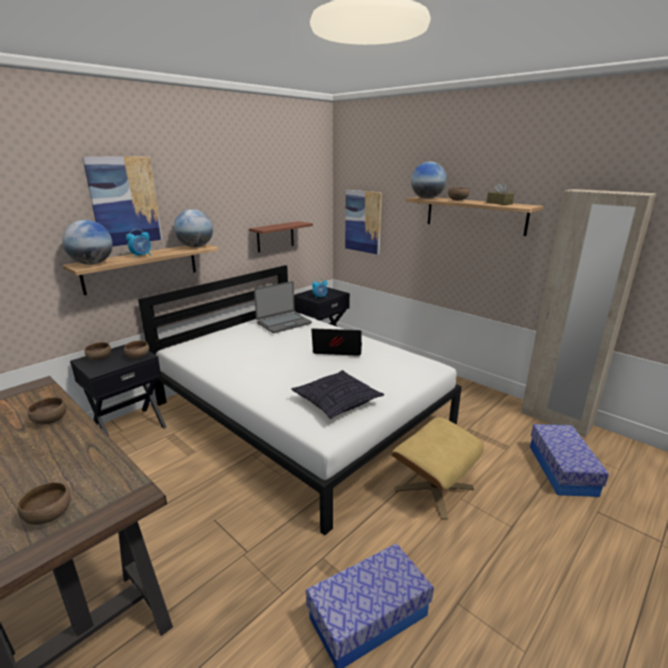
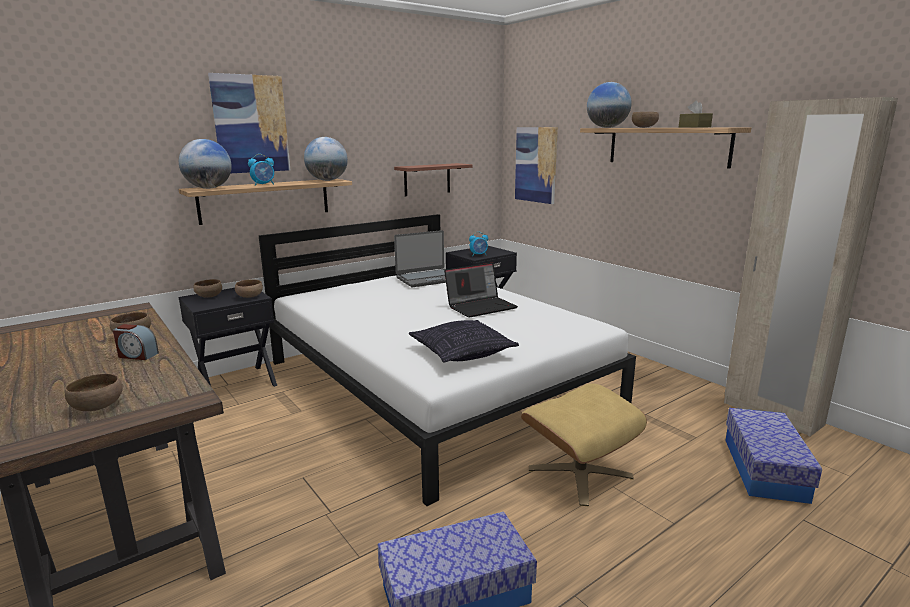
camera: 10 degrees right, 5 degrees down
(63, 445) = (137, 355): none -> alarm clock
(336, 351) = (481, 306): laptop -> laptop turned 135 degrees clockwise

